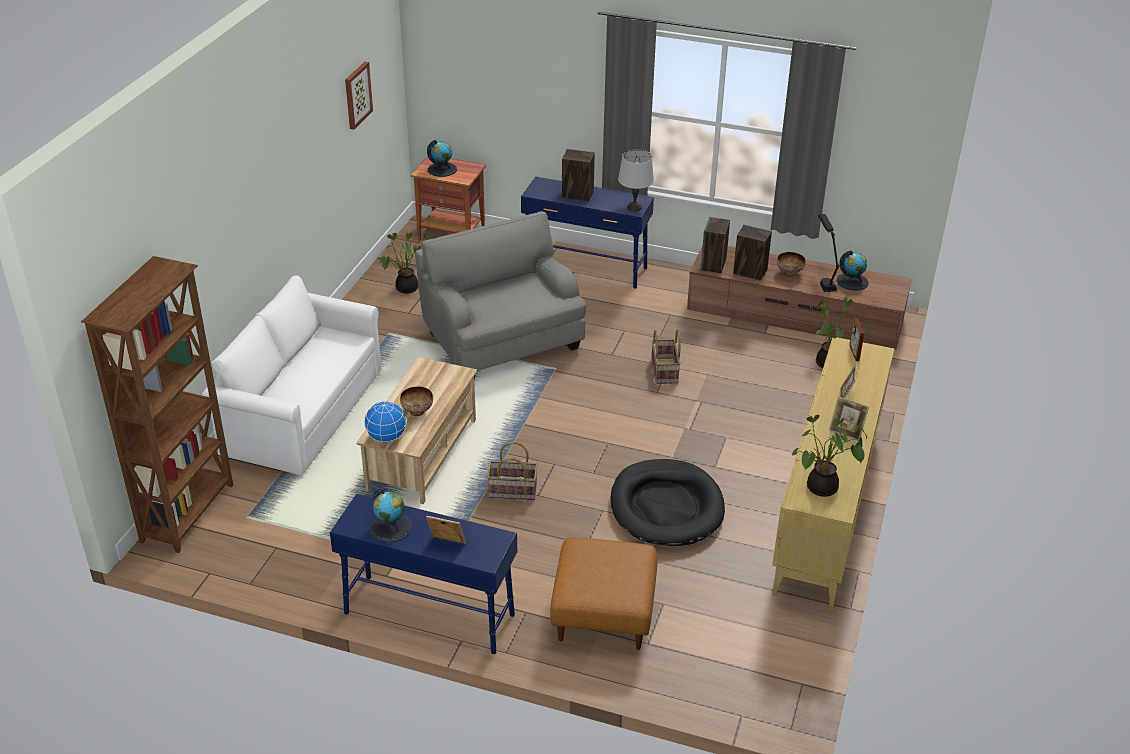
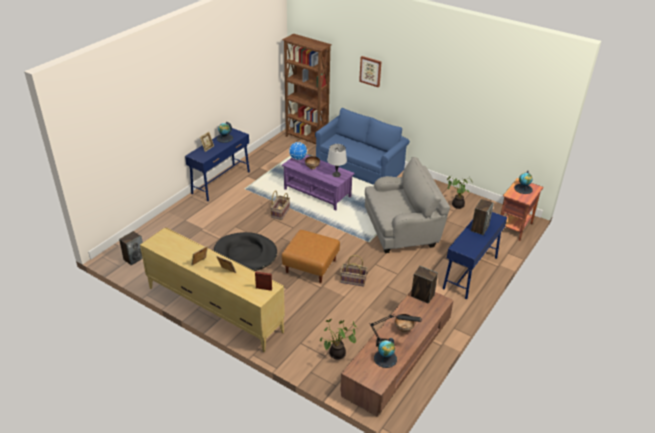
camera: 105 degrees right, 0 degrees up
(303, 412) = (359, 167): white sofa -> blue sofa
(357, 95) = (502, 107): picture -> picture (370, 71)
(422, 453) = (317, 193): beige coffee table -> purple coffee table
(603, 613) = (193, 223): brown ottoman -> brown ottoman (311, 266)
(634, 207) = (461, 248): grey table lamp -> grey table lamp (336, 174)
(749, 272) = (409, 310): speaker -> speaker (134, 258)
(821, 489) = (167, 242): potted plant -> none

